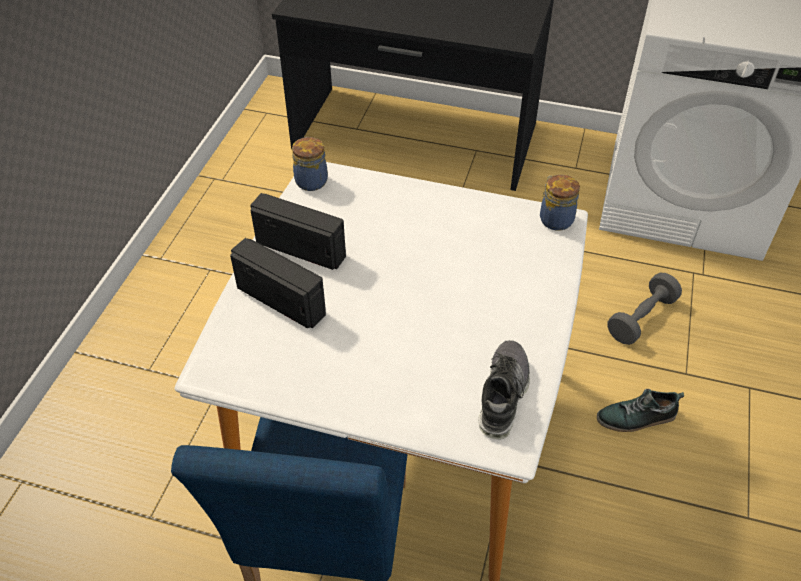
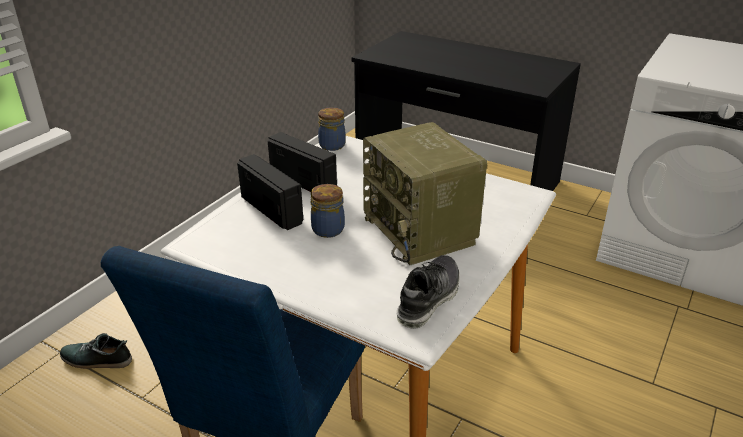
camera: 15 degrees right, 15 degrees down
(462, 299) = (421, 231): none -> radio
(555, 219) = (524, 193): jar -> jar (327, 228)
(636, 418) = (594, 410): shoe -> shoe (96, 360)
(641, 318) = (619, 332): grey dumbbell -> none

